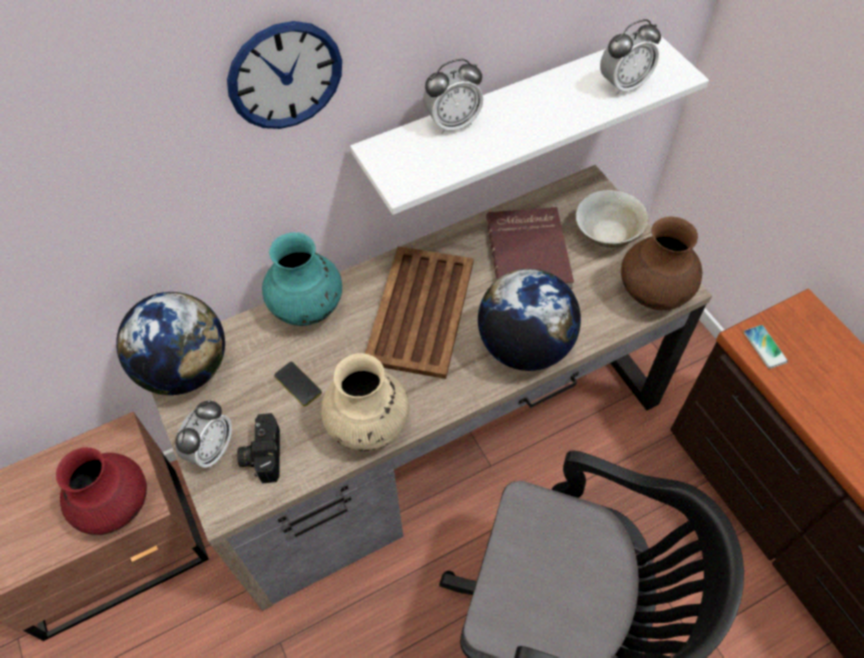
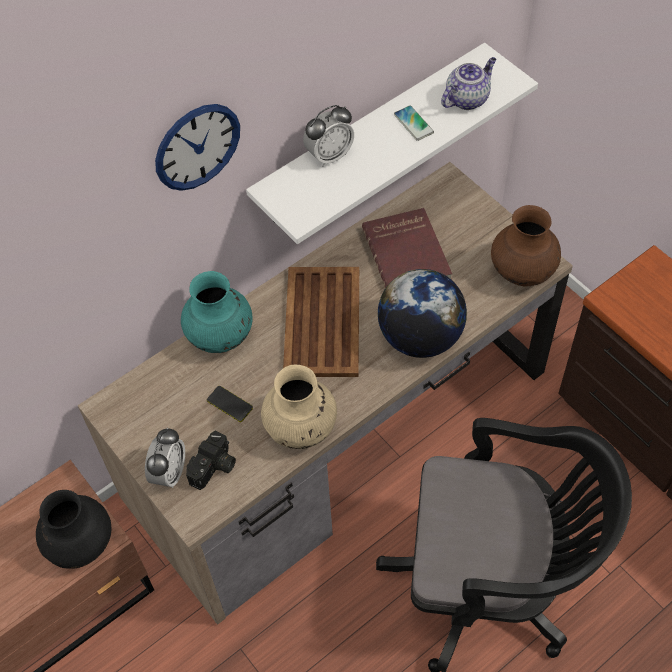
camera: 10 degrees left, 0 degrees up
(117, 506) = (81, 544): red vase -> black vase
(186, 369) = (125, 408): globe -> none
(262, 454) = (214, 468): camera -> camera turned 135 degrees counterclockwise
(607, 234) = (472, 225): beige bowl -> none
(623, 85) = (467, 98): alarm clock -> teapot
(765, 347) = (624, 303): phone -> phone (413, 123)

